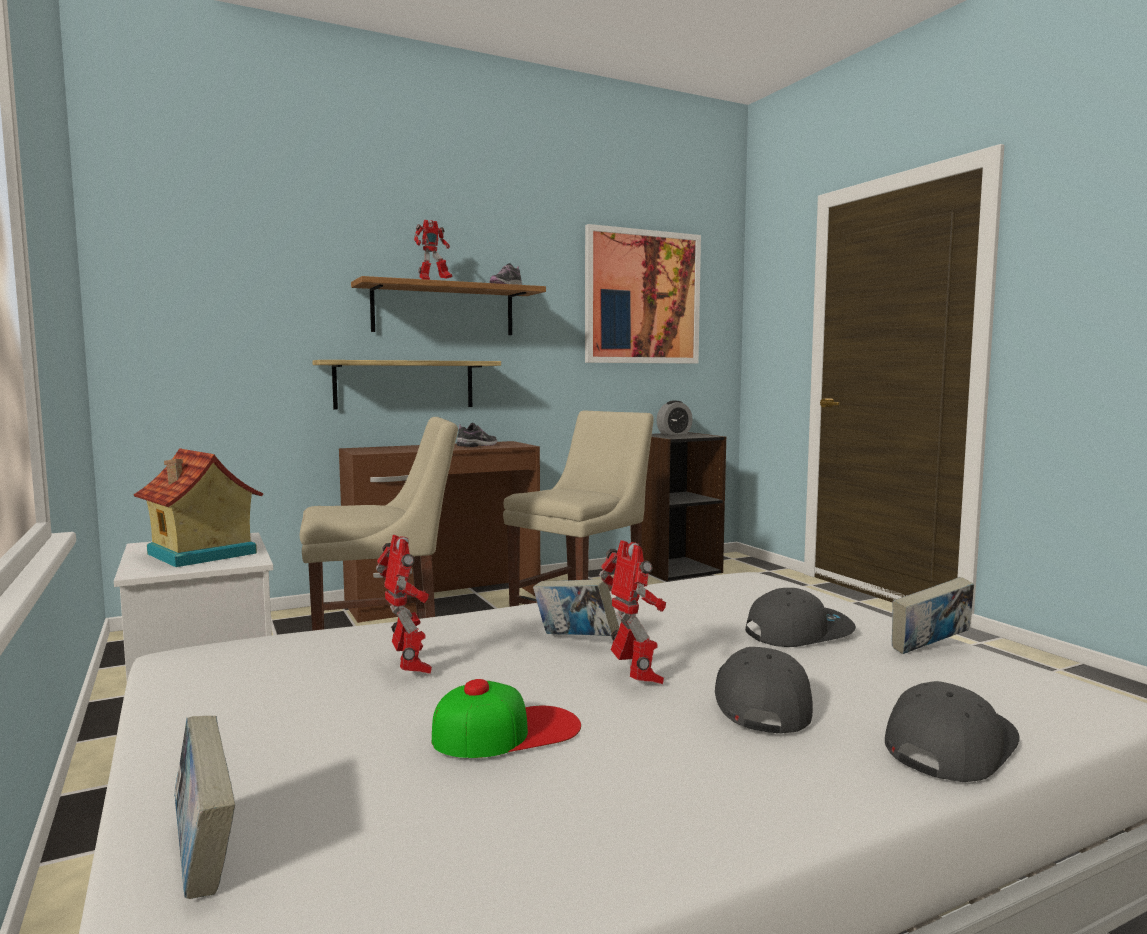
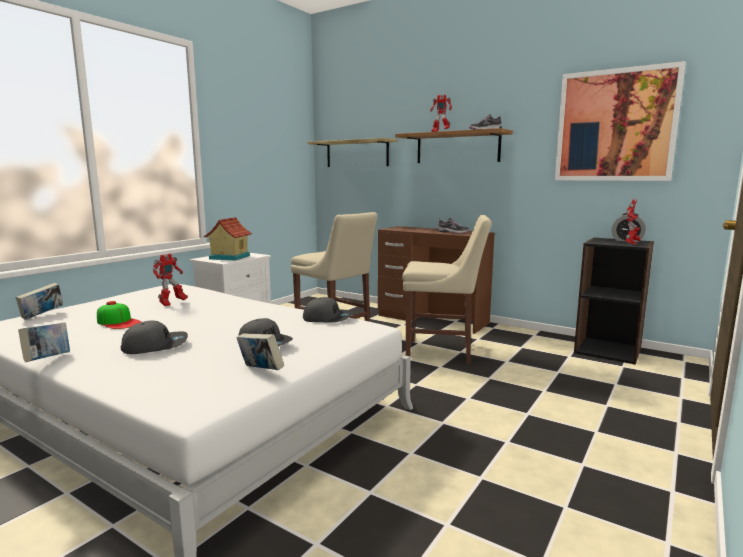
camera: 60 degrees right, 5 degrees up
(404, 384) = (433, 193): shelf -> shelf (357, 154)
(575, 640) = (222, 315): book -> book (48, 360)
(635, 677) = (176, 327): toy robot -> toy robot (631, 243)
(948, 745) = (121, 378): grey cap -> grey cap (328, 318)

